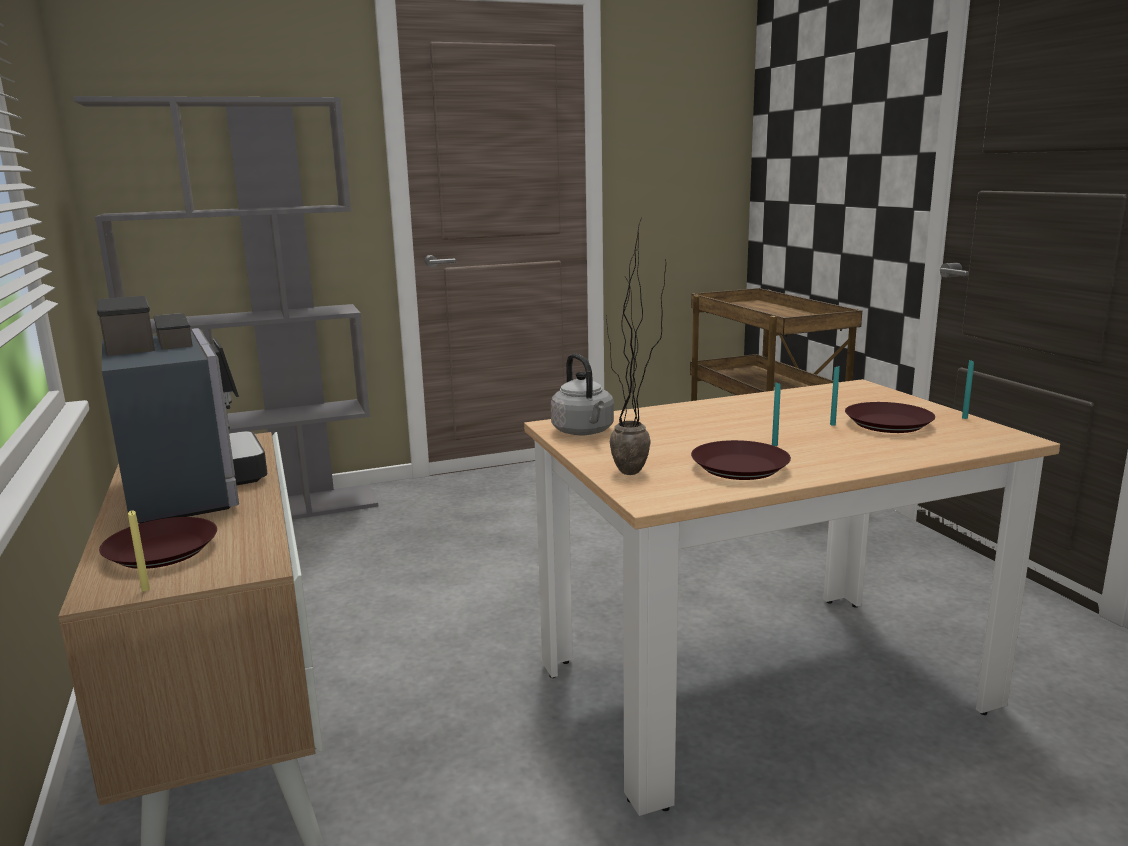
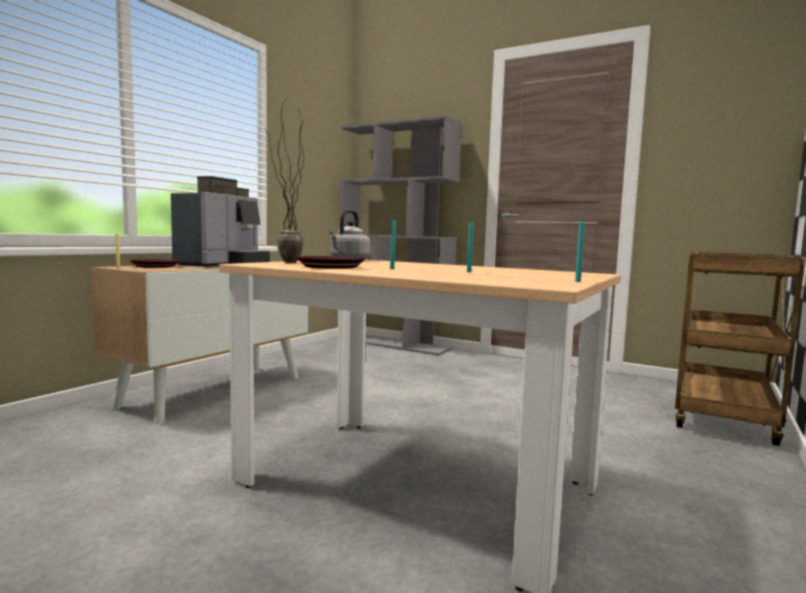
camera: 50 degrees right, 10 degrees down
(889, 424) = (504, 275): brown plate -> none

